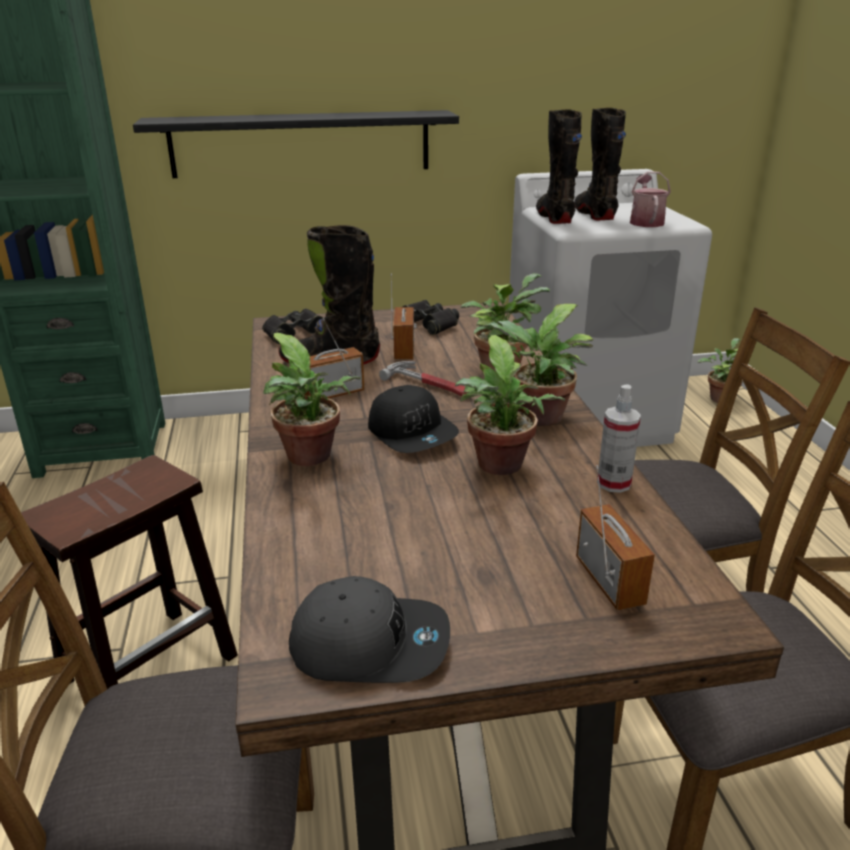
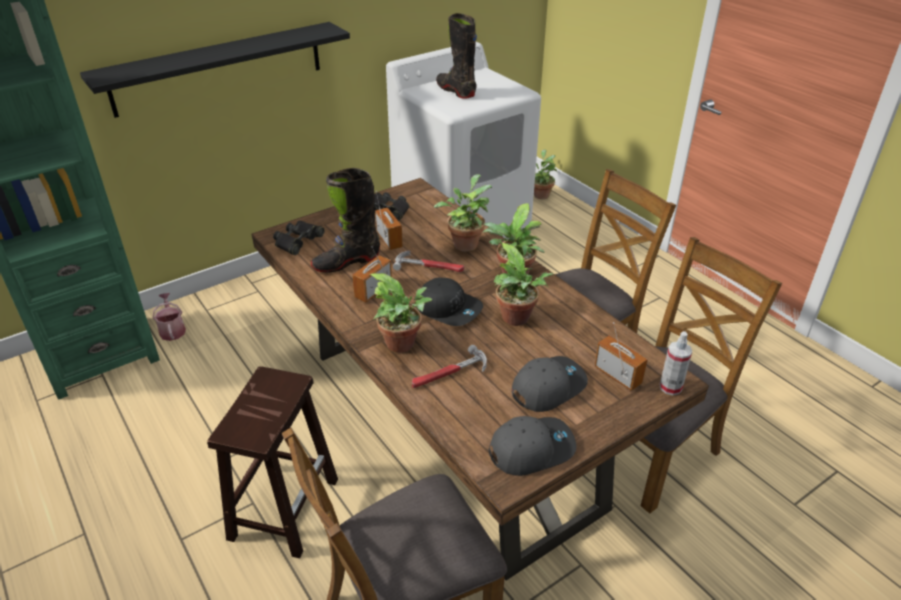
camera: 25 degrees left, 10 degrees up
(340, 506) = (449, 373): none -> hammer
(475, 564) = (548, 386): none -> grey cap
(554, 217) = (431, 99): black boot -> none
(614, 483) = (583, 313): spray bottle -> spray bottle (670, 387)
(645, 221) = (495, 94): watering can -> watering can (172, 330)

